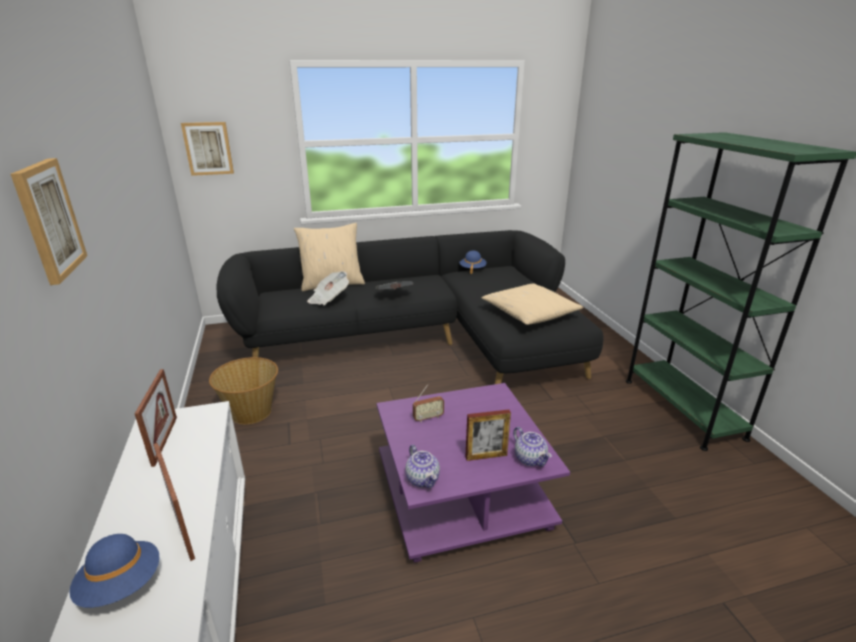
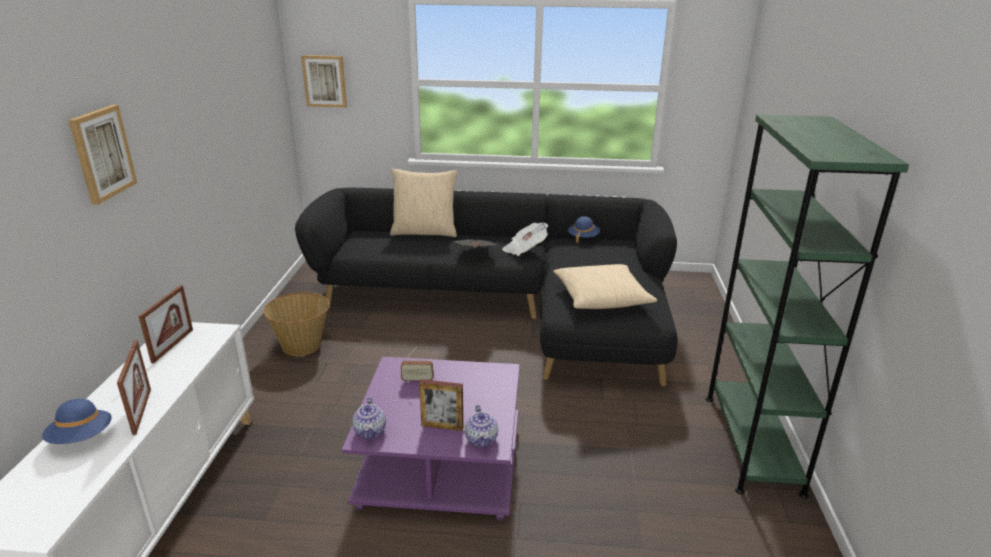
camera: 20 degrees right, 0 degrees up
(328, 299) = (408, 247): newspaper -> newspaper (524, 250)

